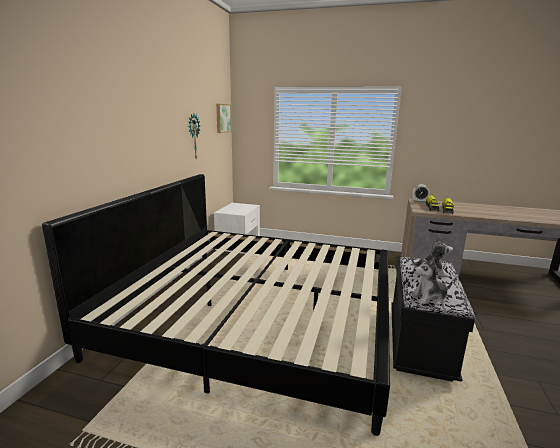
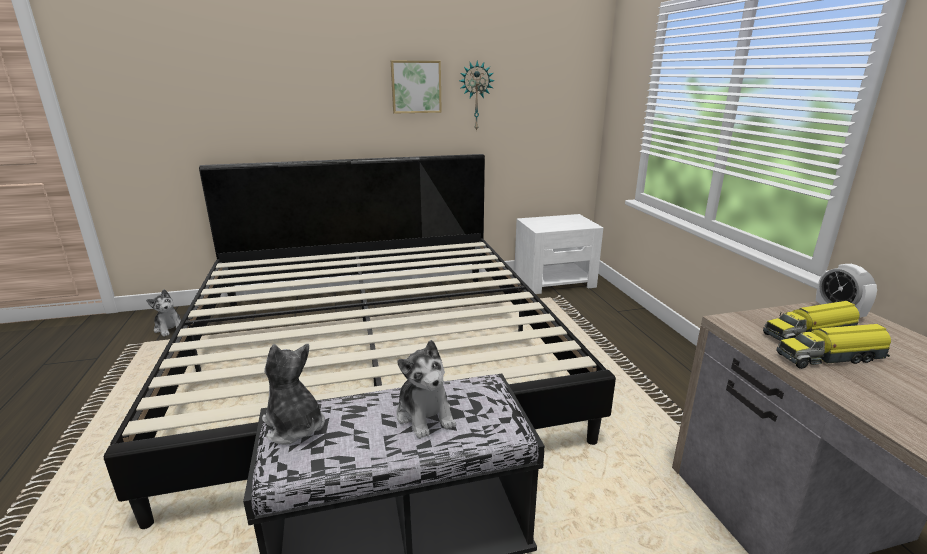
camera: 60 degrees right, 5 degrees up
(71, 408) = (170, 328): none -> plush toy
(222, 118) = (573, 69): picture -> picture (416, 87)

